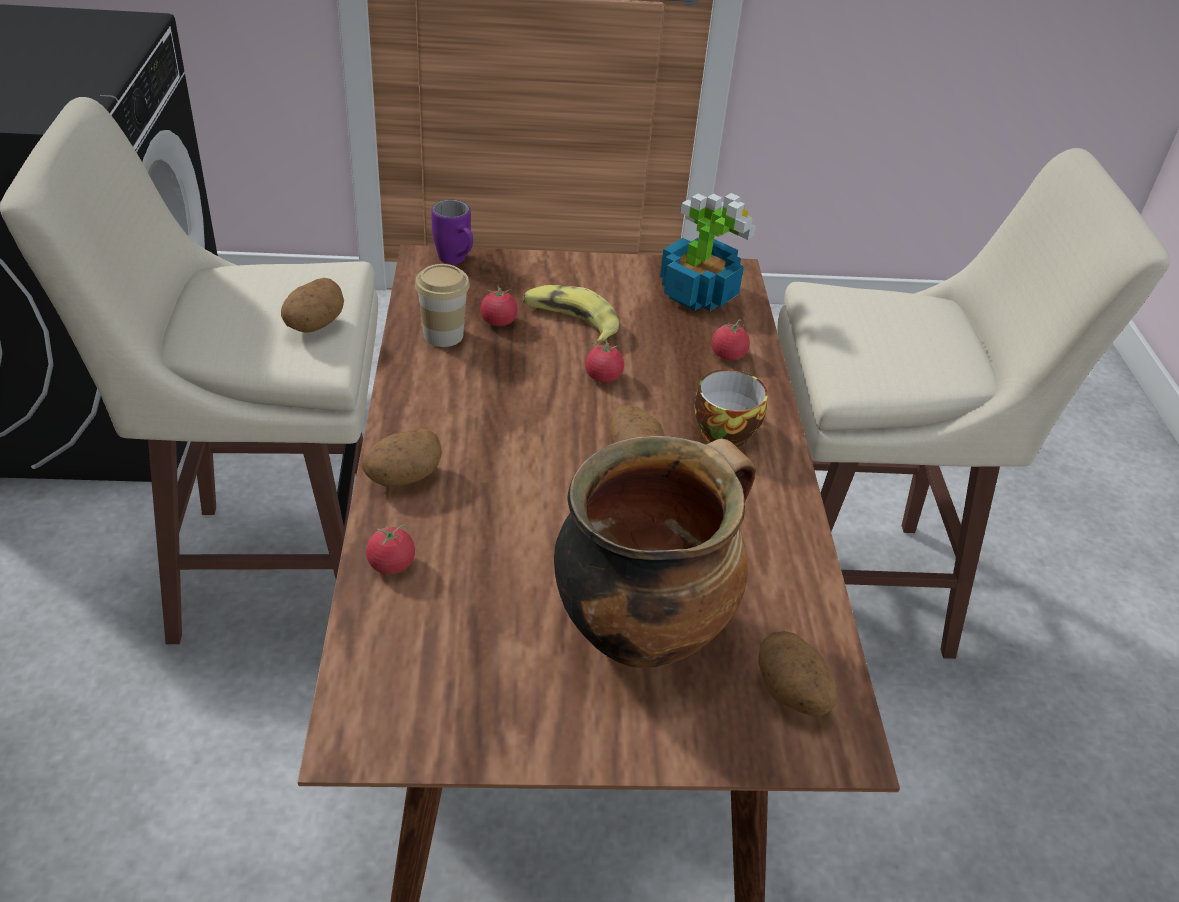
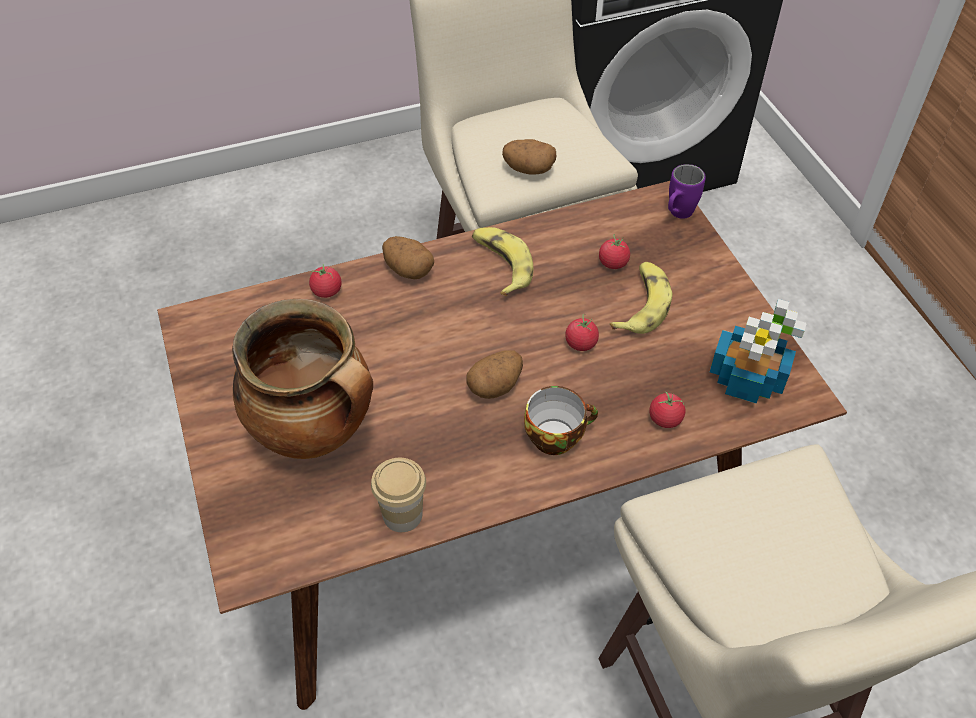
camera: 75 degrees right, 10 degrees up
(443, 335) = (575, 239): cup -> cup (402, 515)
(447, 399) = (501, 265): none -> banana
(792, 694) = (285, 532): potato -> none

